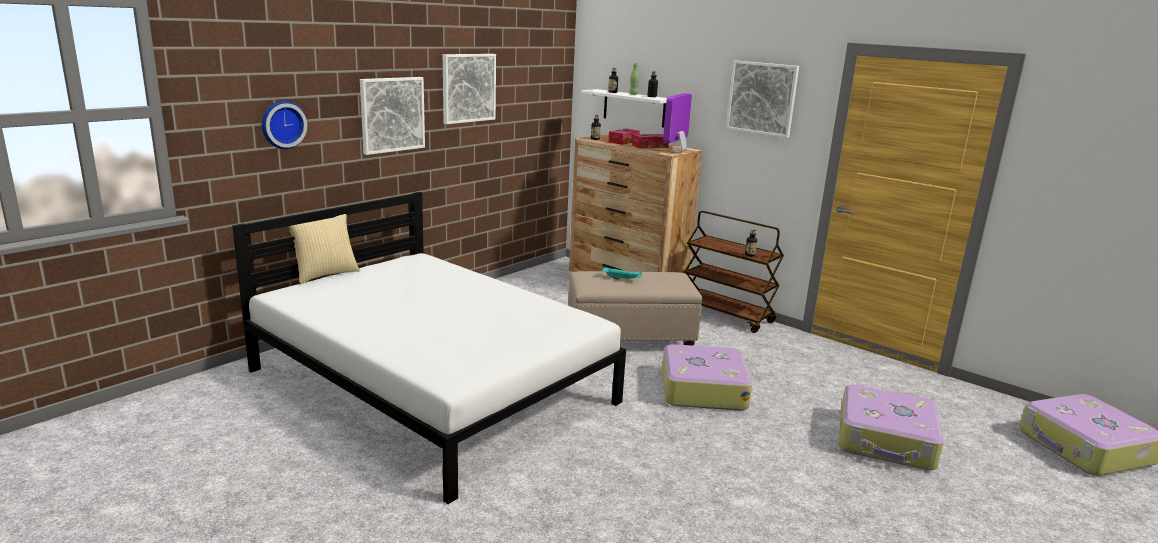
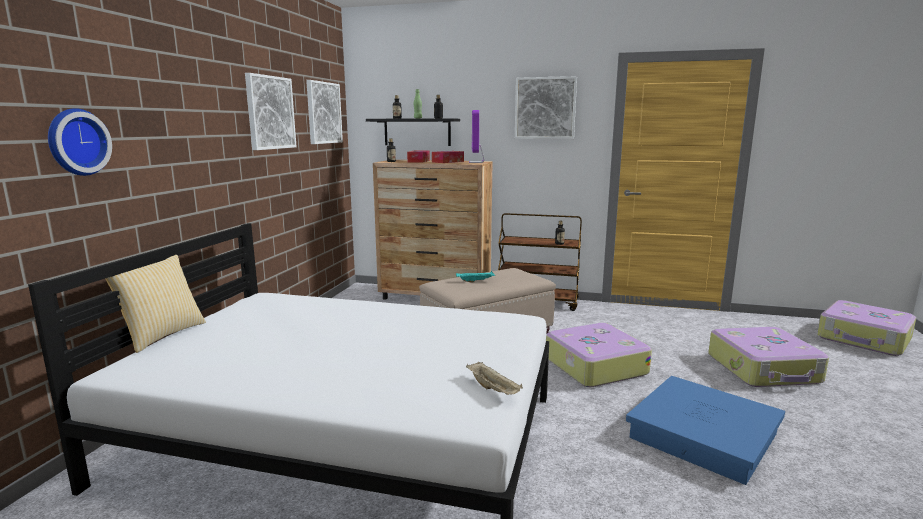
camera: 25 degrees left, 5 degrees down
(392, 114) = (203, 137): picture -> picture (323, 113)
(491, 367) = (494, 389): none -> beige tray
(634, 108) = (417, 132): white shelf -> black shelf
(725, 472) = (704, 436): none -> blue storage box

